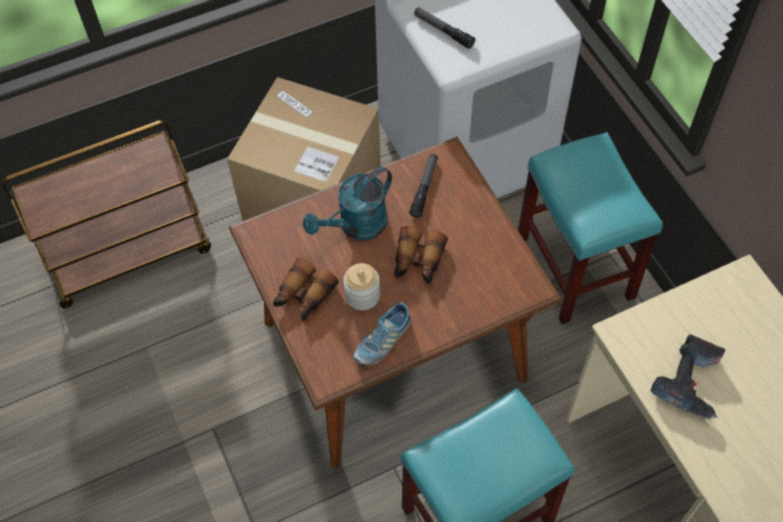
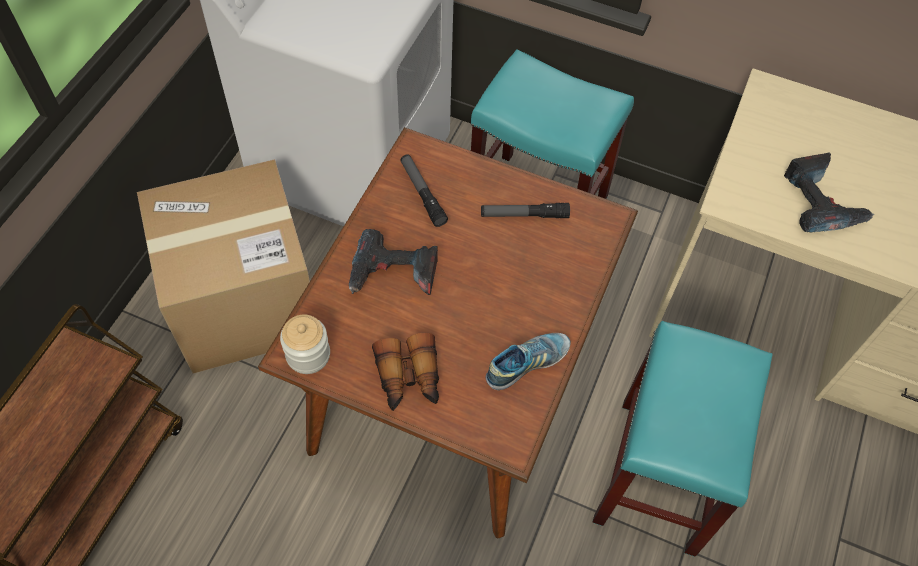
camera: 45 degrees left, 0 degrees up
(356, 226) = (393, 274): turquoise watering can -> power drill
(362, 296) = (465, 335): jar -> jar (308, 355)
(382, 340) = (527, 364): shoe -> shoe turned 120 degrees counterclockwise
(418, 262) = (485, 266): binoculars -> none
(443, 31) = (322, 25): flashlight -> flashlight (524, 215)

